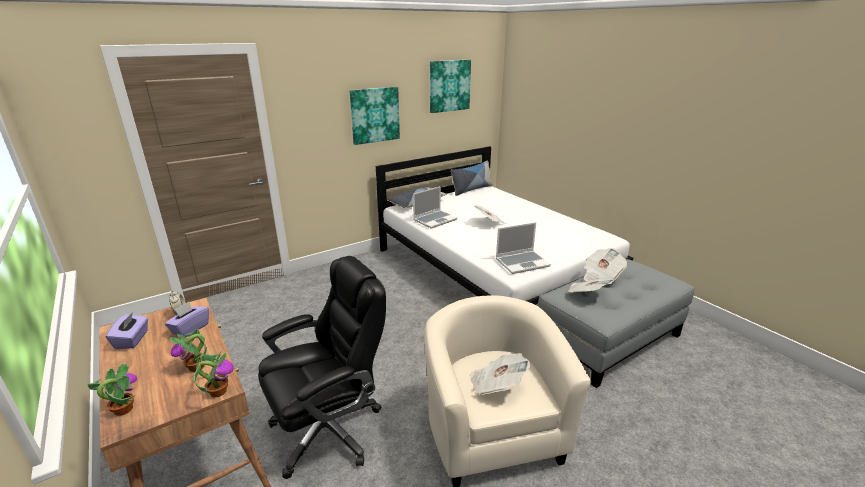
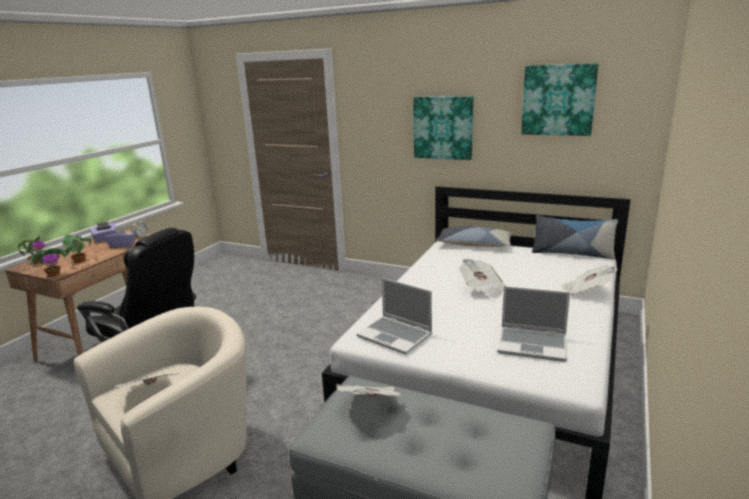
camera: 60 degrees right, 5 degrees down
(435, 220) = (444, 264): laptop -> laptop (533, 345)
(601, 276) = (441, 405): newspaper -> newspaper (586, 291)

